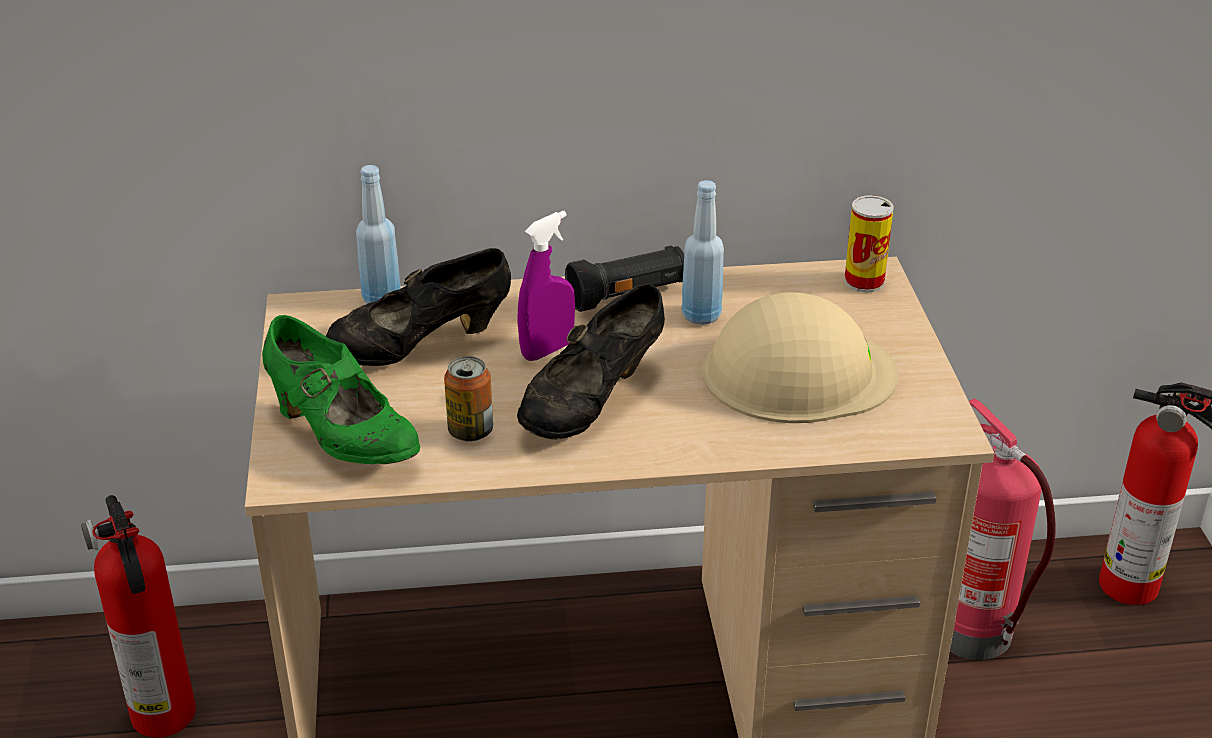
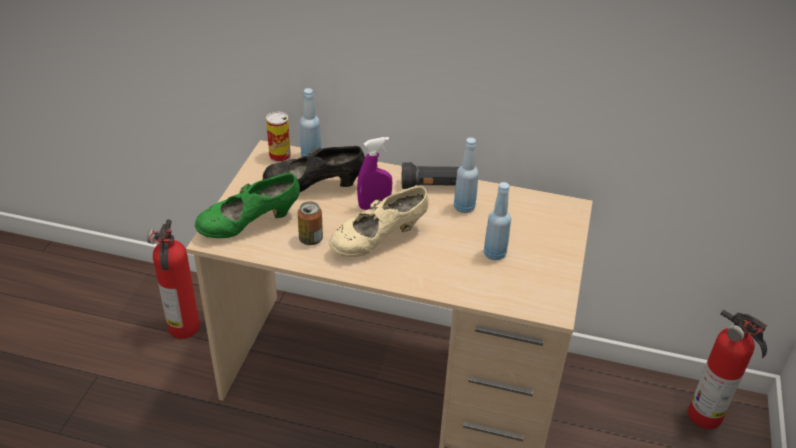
camera: 20 degrees right, 5 degrees up
(342, 437) = (249, 225): green shoe -> green shoe turned 90 degrees clockwise
(591, 404) = (378, 241): black shoe -> beige shoe
(797, 373) = (494, 253): beige hard hat -> blue bottle
(864, 281) = (564, 210): can -> can (280, 156)
(976, 633) = (602, 414): fire extinguisher -> none

